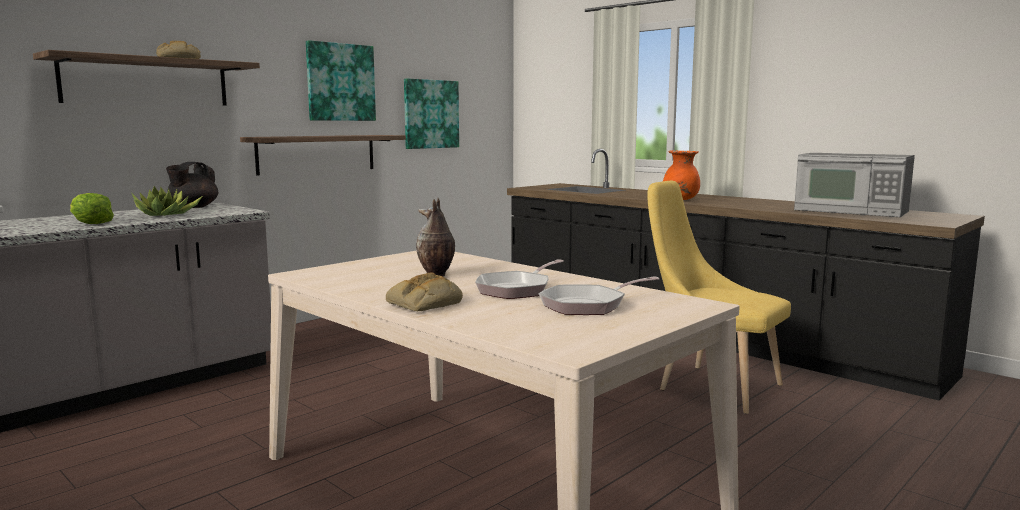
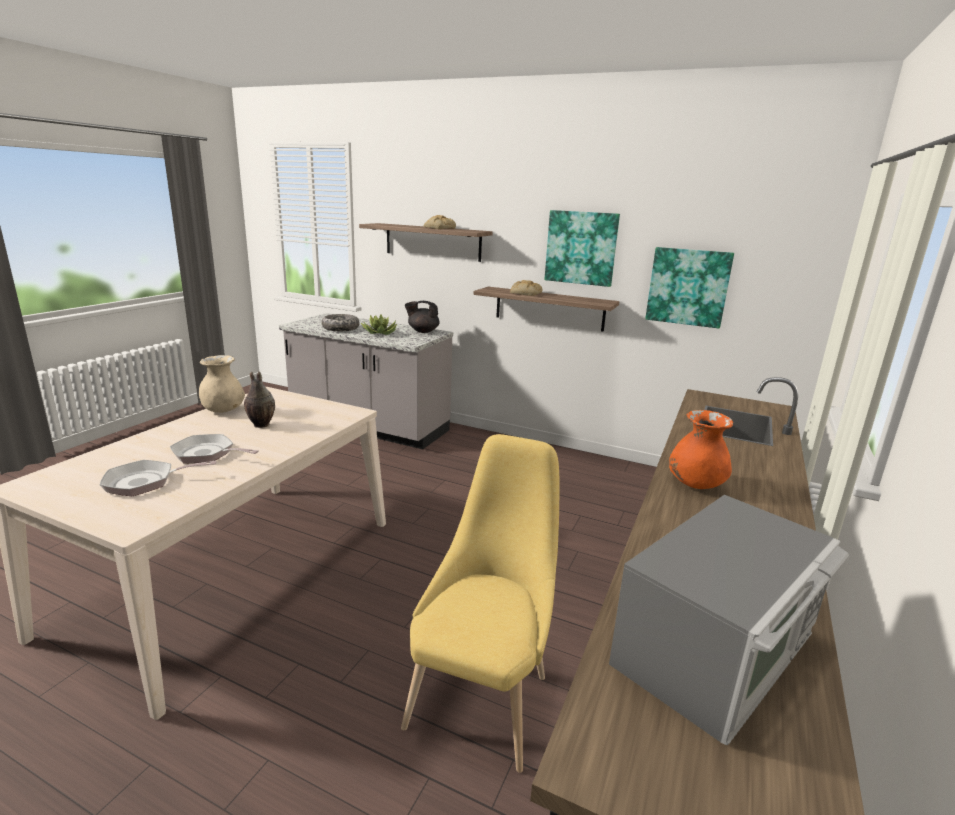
camera: 70 degrees right, 10 degrees up
(90, 223) = (340, 328): lettuce -> bowl
(355, 287) = (223, 410): none -> beige vase
(424, 303) = (169, 433): bread -> bread (525, 293)
(588, 305) = (145, 482): frying pan -> frying pan turned 60 degrees counterclockwise
(851, 211) = (718, 650): microwave -> microwave turned 150 degrees counterclockwise

